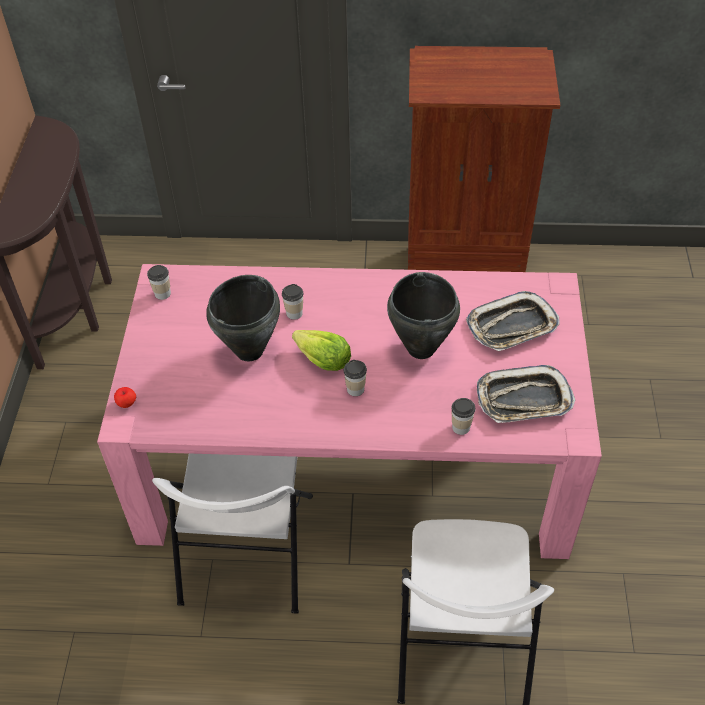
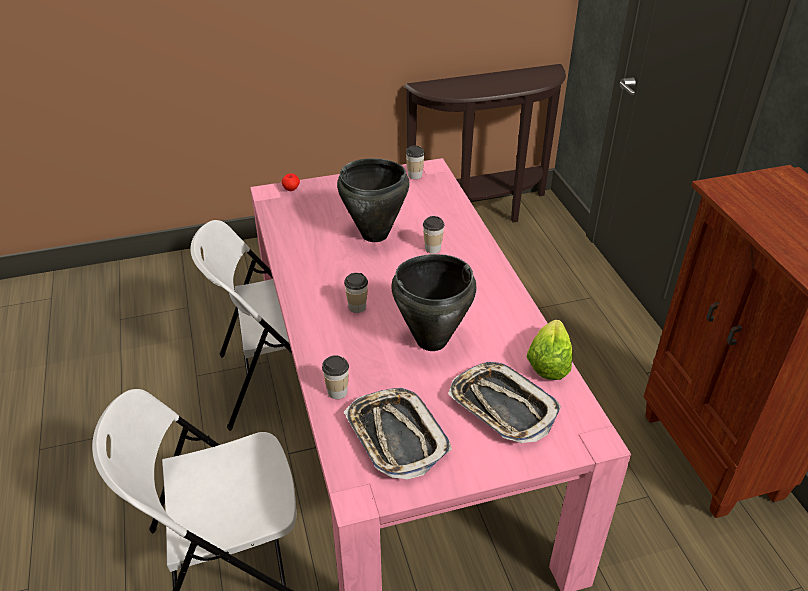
camera: 70 degrees right, 10 degrees down
(322, 360) = (384, 278): lettuce -> lettuce (548, 362)

